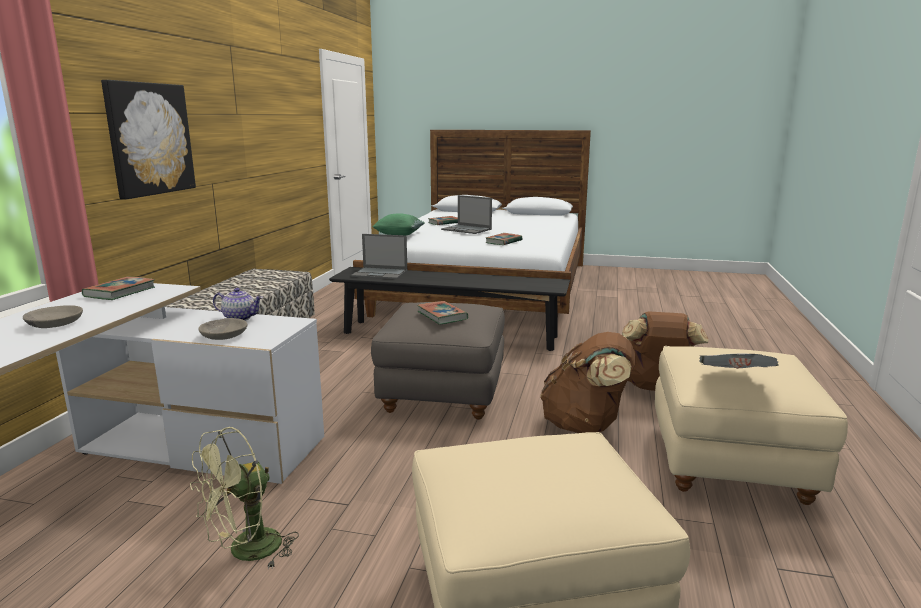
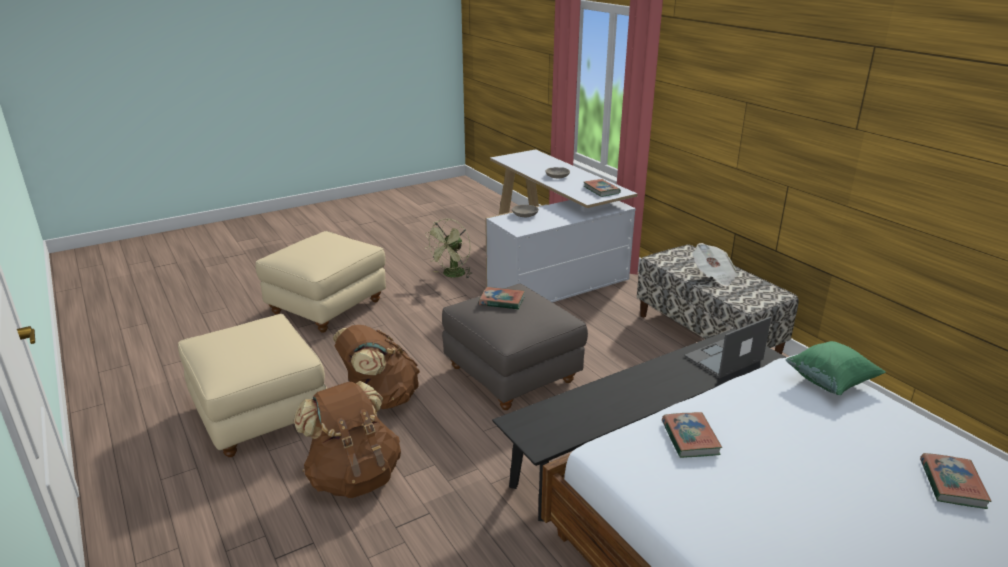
camera: 135 degrees right, 10 degrees up
(149, 139) = (725, 119): picture -> none
(240, 318) = (550, 223): teapot -> none
(246, 552) = (452, 275): green fan -> green fan turned 150 degrees counterclockwise
(467, 229) = (827, 457): laptop -> none
(734, 380) = (250, 321): newspaper -> newspaper (713, 276)

